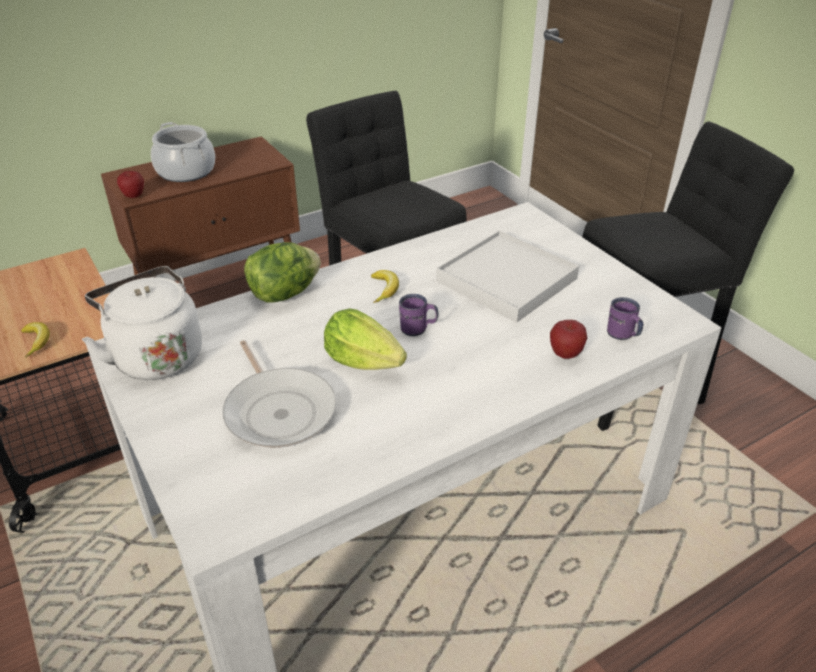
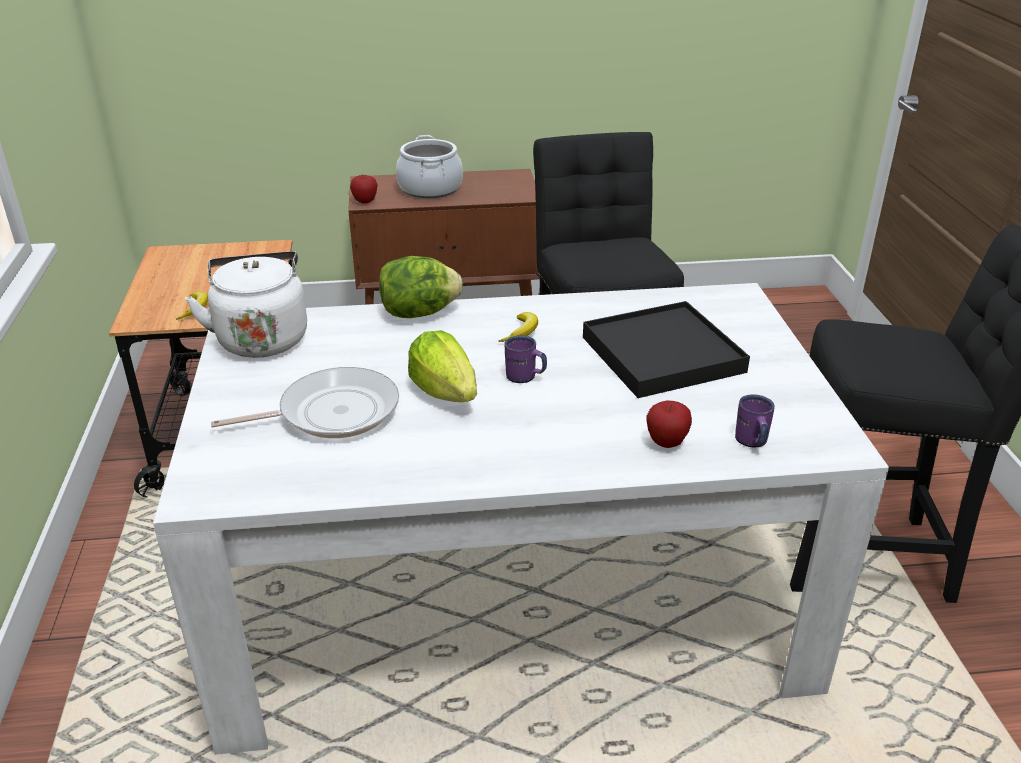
camera: 25 degrees right, 5 degrees down
(279, 410) = (332, 412): frying pan -> frying pan turned 105 degrees counterclockwise
(506, 279) = (662, 354): white tray -> black tray

